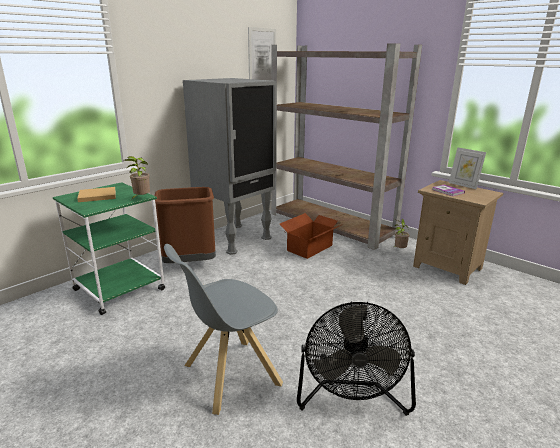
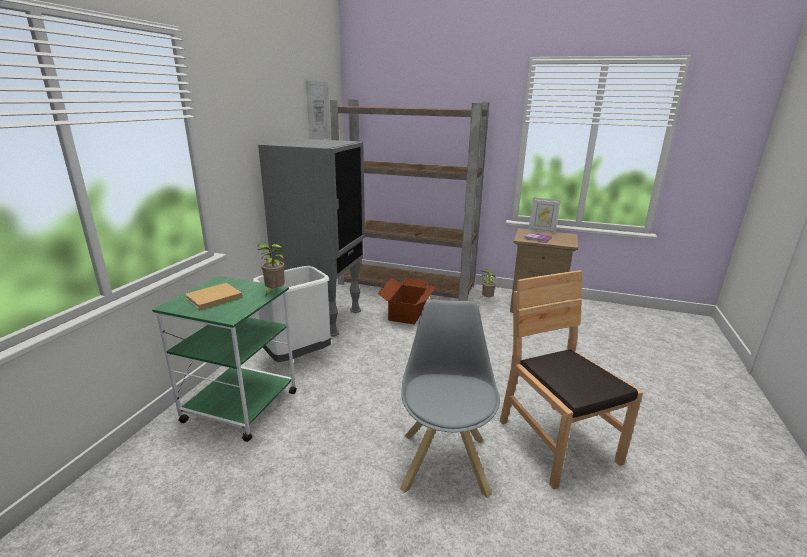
camera: 25 degrees left, 0 degrees up
(190, 263) = (298, 356): brown trash can -> white trash can
(229, 375) = (445, 460): grey chair -> grey chair turned 150 degrees clockwise
(347, 394) = (556, 442): black fan -> brown chair

